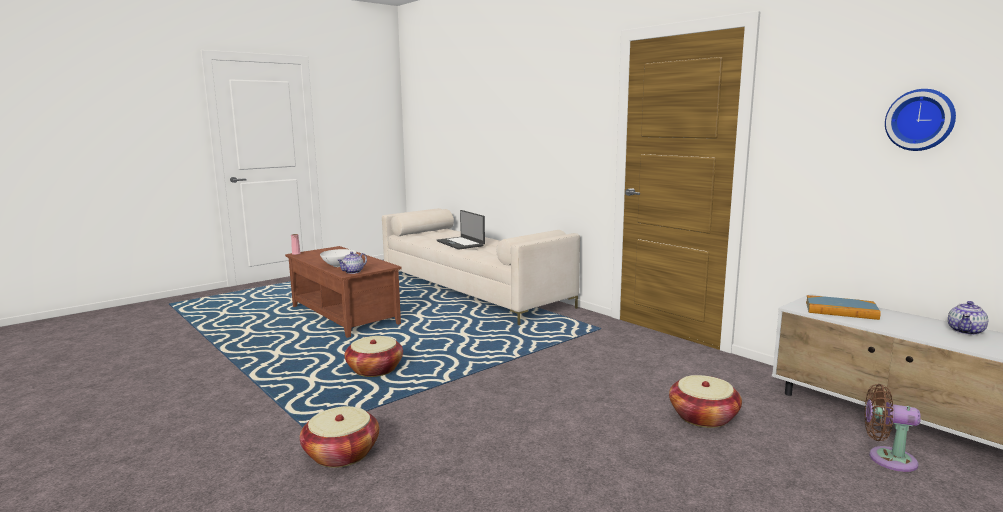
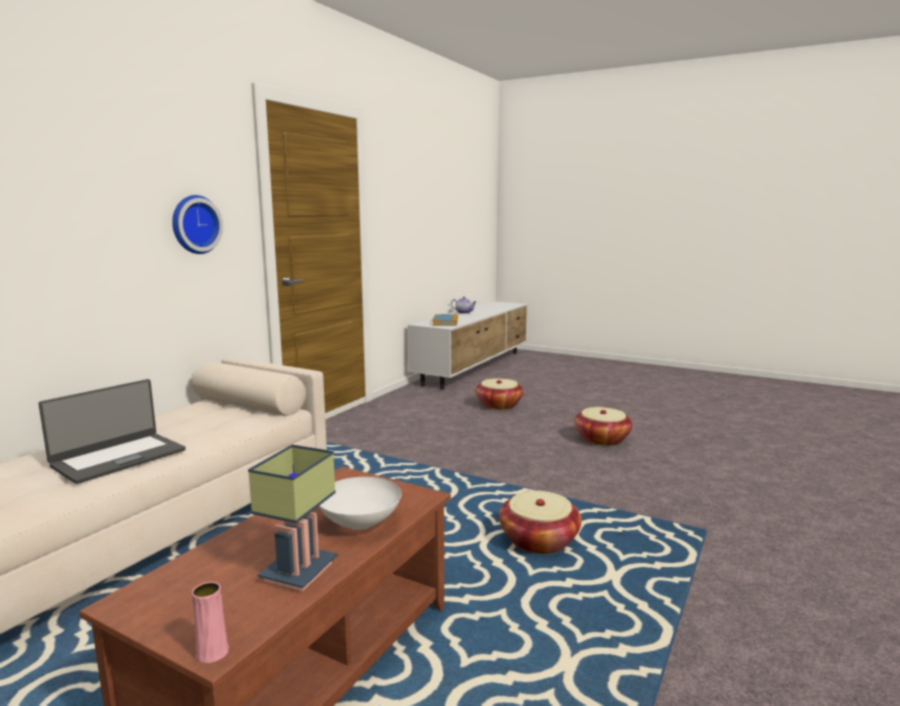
camera: 110 degrees left, 0 degrees up
(321, 259) = (298, 570): none -> table lamp
(341, 454) = (707, 502): basket -> basket (602, 439)
(353, 272) = (405, 494): teapot -> none
(887, 458) = (507, 377): brown fan -> none
(920, 120) = (429, 202): wall clock -> wall clock (194, 224)

